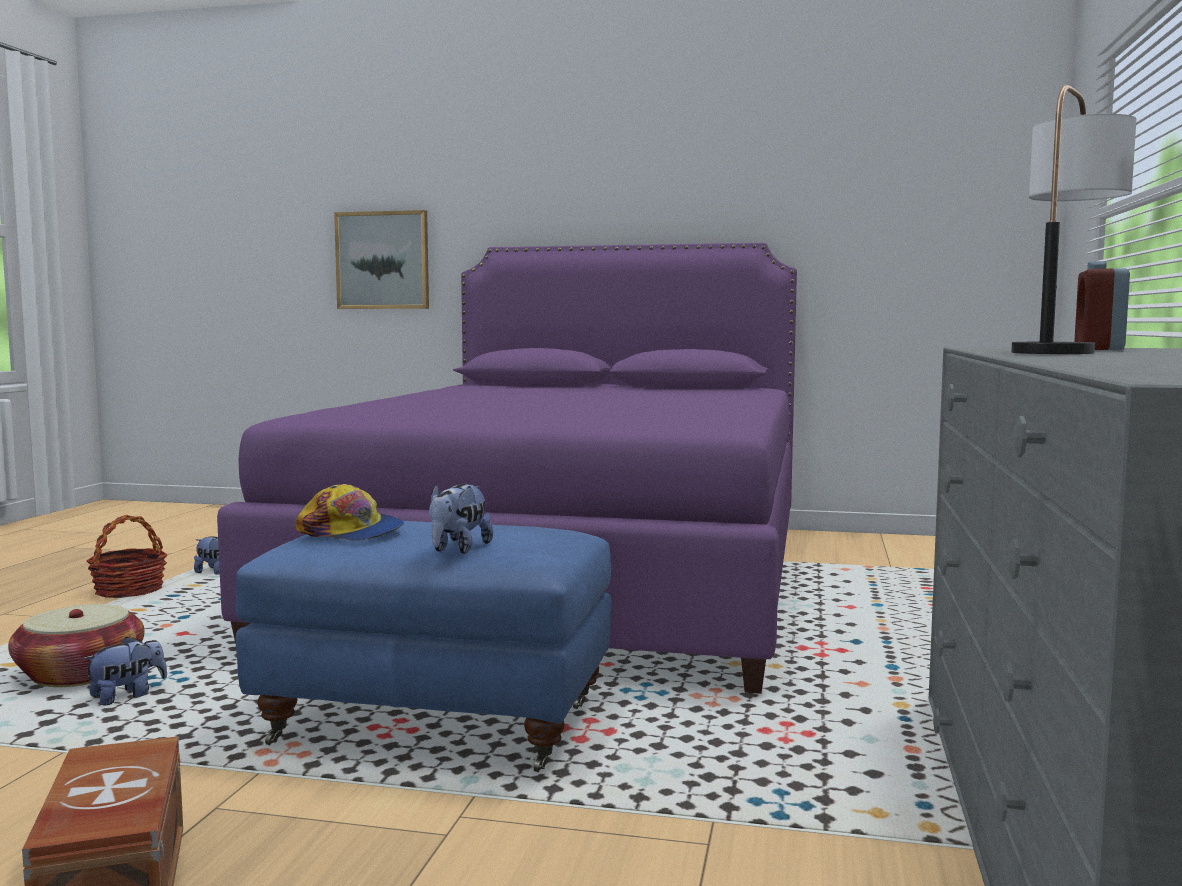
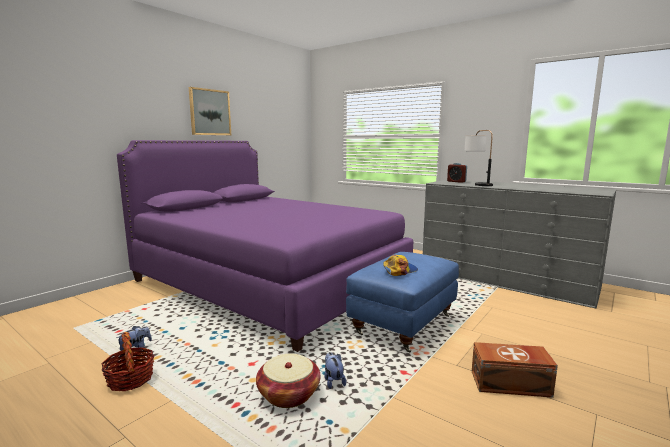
camera: 65 degrees left, 5 degrees up
(383, 260) = (55, 146): picture -> picture (210, 112)
(458, 549) = (431, 263): plush toy -> none

